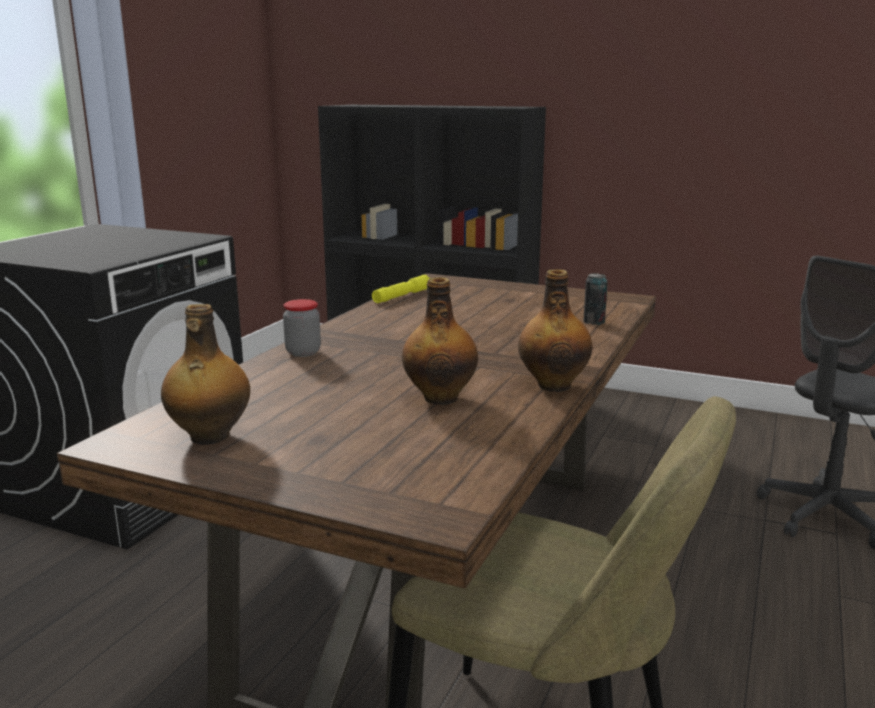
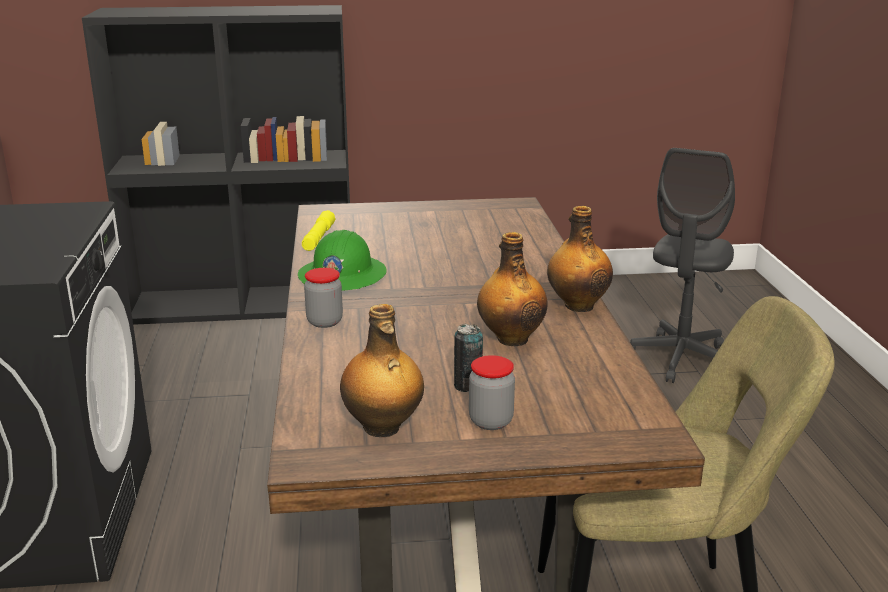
camera: 30 degrees left, 5 degrees up
(306, 457) = (491, 421): none -> jar
(374, 324) = (342, 276): none -> green hard hat
(594, 322) = (525, 235): can -> can (468, 386)

